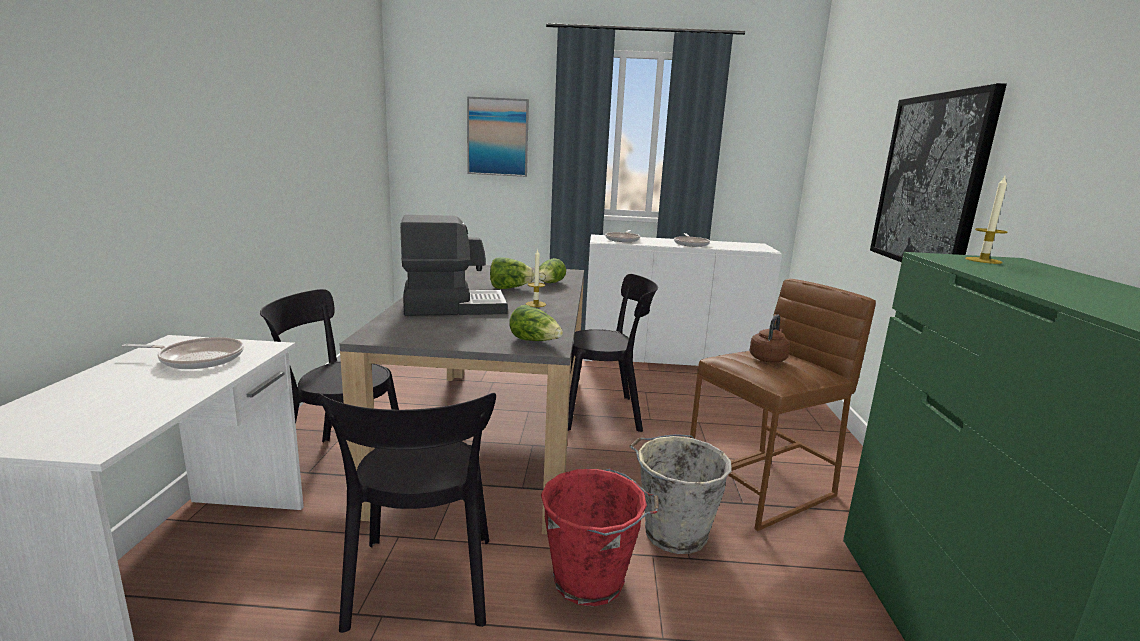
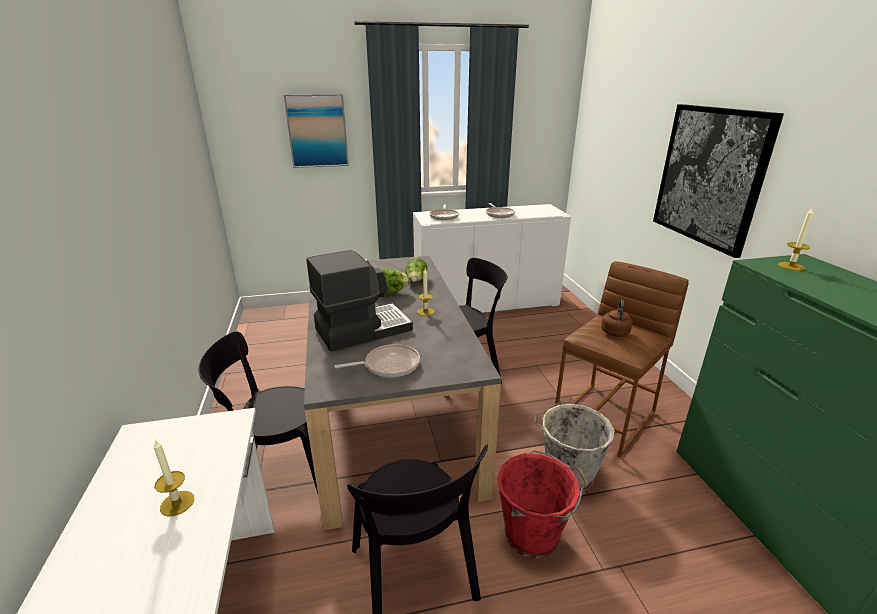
camera: 15 degrees left, 10 degrees up
(159, 385) = (177, 503): none -> candle
(197, 359) = (182, 454): frying pan -> frying pan (388, 365)
(535, 341) = (461, 363): lettuce -> none

